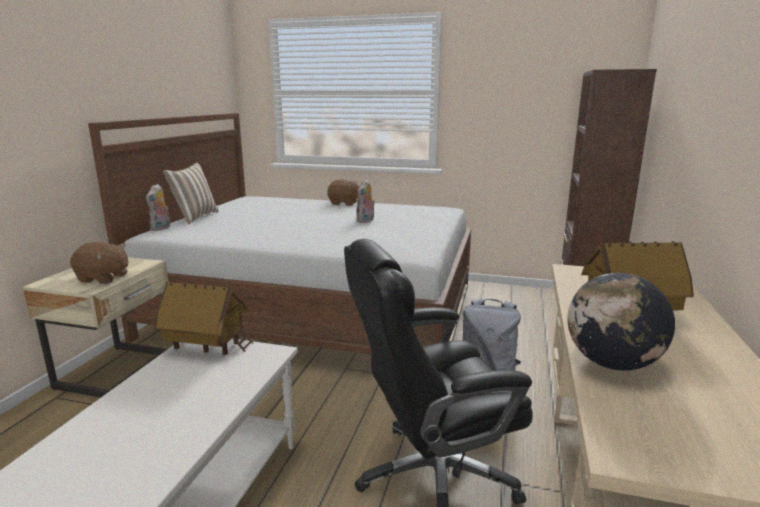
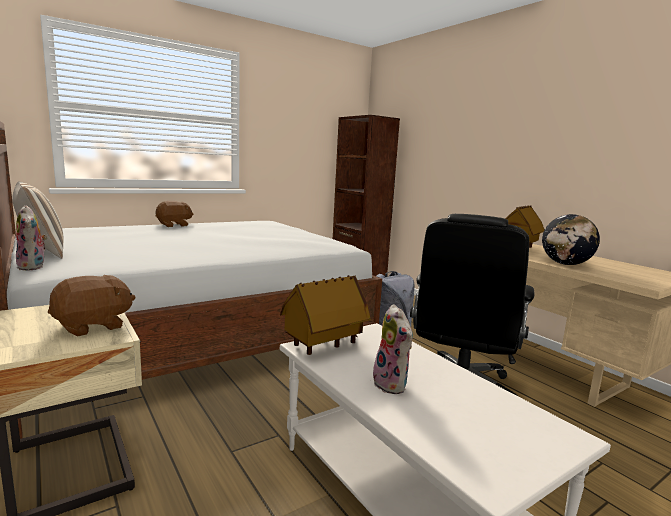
camera: 50 degrees left, 5 degrees down
(366, 221) = (238, 234): plush toy -> plush toy (392, 384)

